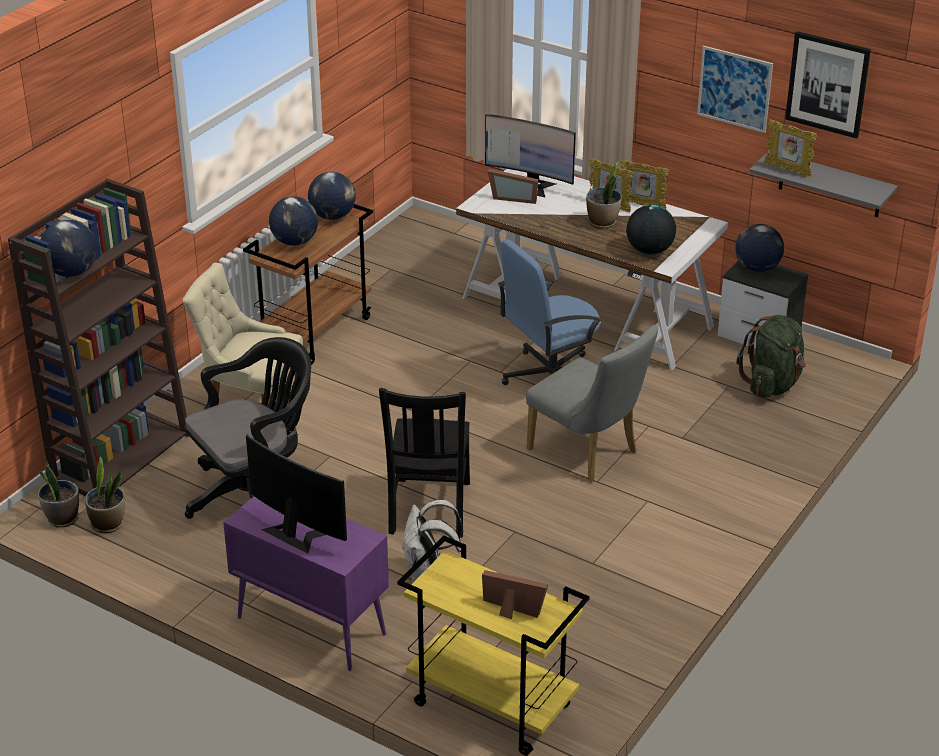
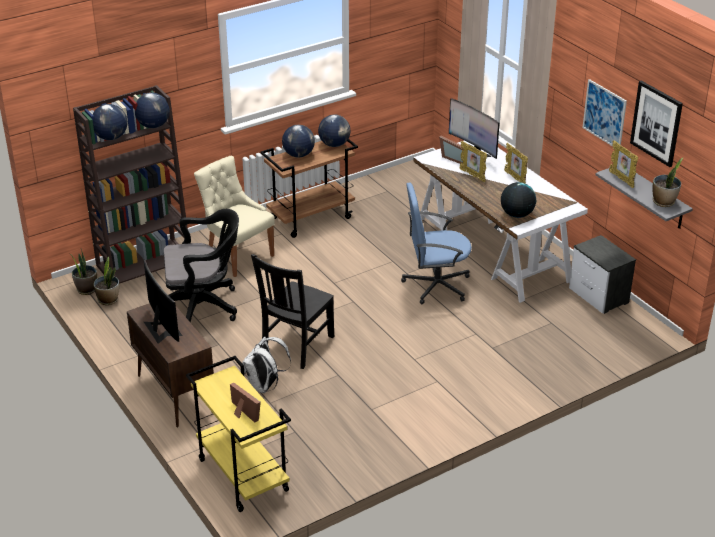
camera: 25 degrees right, 0 degrees up
(310, 625) = (174, 393): purple cabinet -> brown cabinet
(589, 453) = (423, 340): grey chair -> none
(602, 222) = (501, 188): potted plant -> potted plant (664, 202)
(642, 205) = (537, 183): picture frame -> picture frame (472, 175)
(757, 268) = (601, 246): globe -> globe (153, 126)
(772, 384) = (582, 330): green backpack -> none

